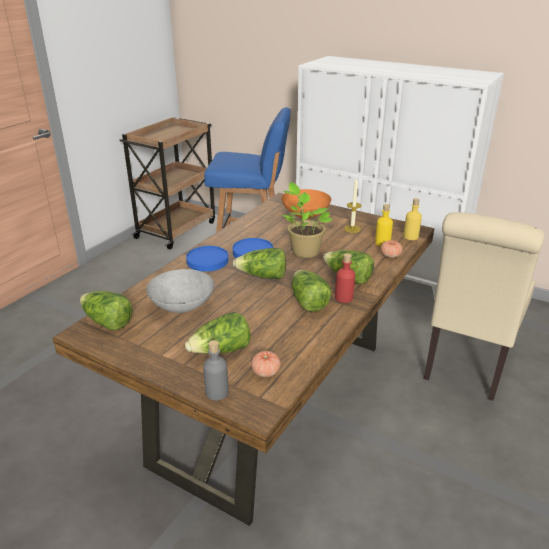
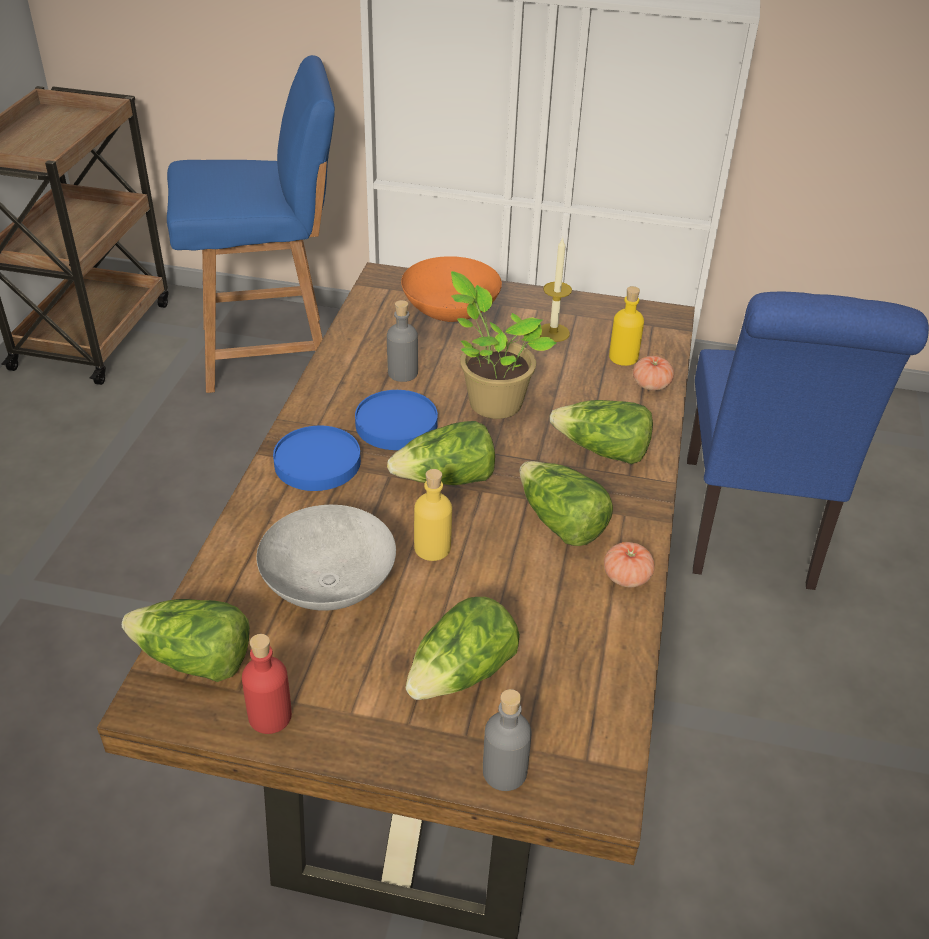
camera: 20 degrees left, 10 degrees up
(265, 372) = (567, 701): tomato -> tomato (626, 577)
(268, 234) = (402, 373): none -> grey bottle
(344, 298) = (618, 499): red bottle -> red bottle (270, 716)
(410, 236) = (664, 334): yellow bottle -> yellow bottle (432, 548)
(466, 364) = (750, 529): beige chair -> blue chair

